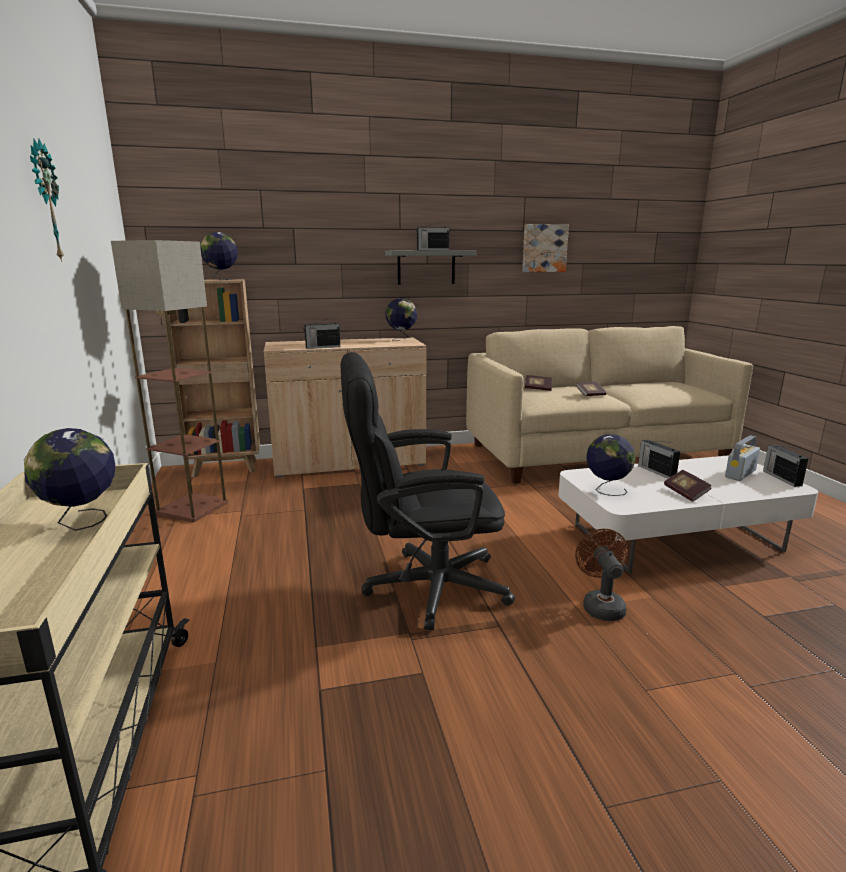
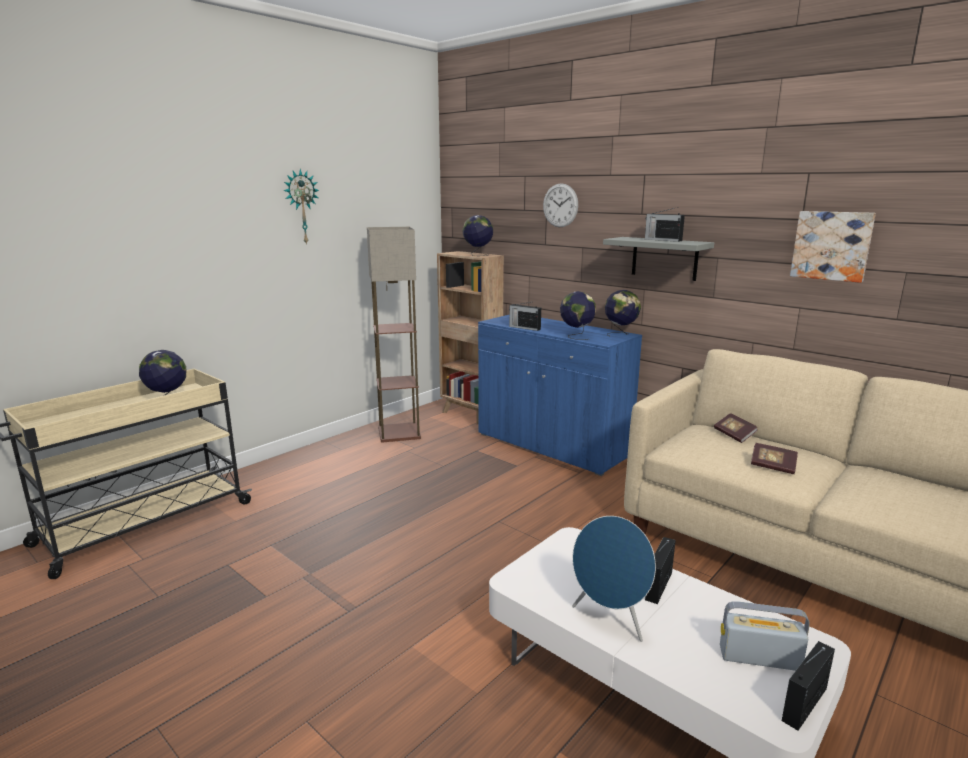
camera: 55 degrees right, 0 degrees up
(312, 222) = (560, 205): none -> wall clock
(349, 462) = (552, 445): beige cabinet -> blue cabinet
(422, 588) = (375, 556): black office chair -> none
(600, 605) = (429, 660): brown fan -> none
(606, 490) = (548, 564): globe -> globe (576, 336)
(686, 493) = (610, 619): book -> blue speaker

